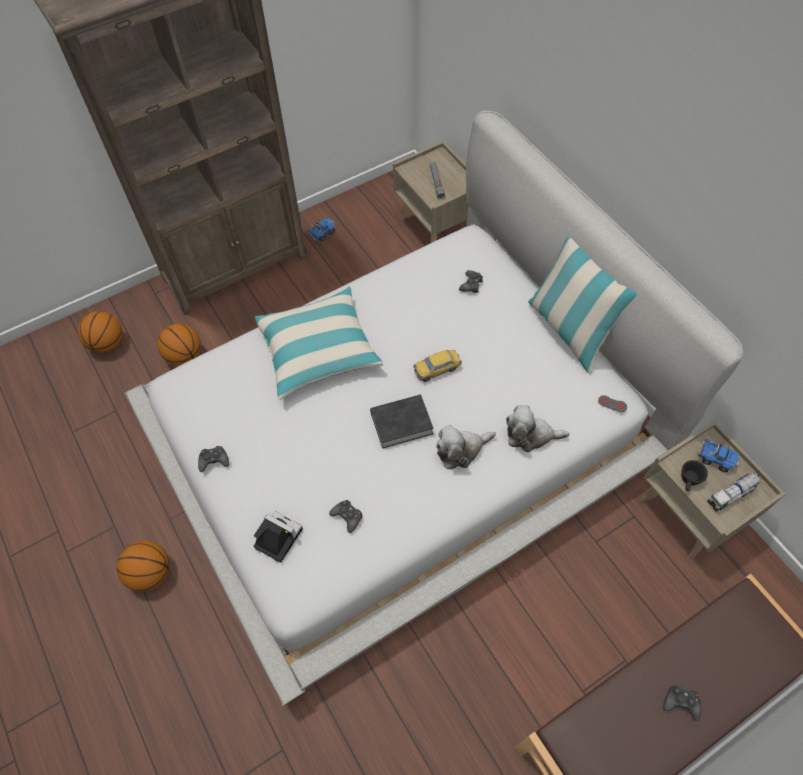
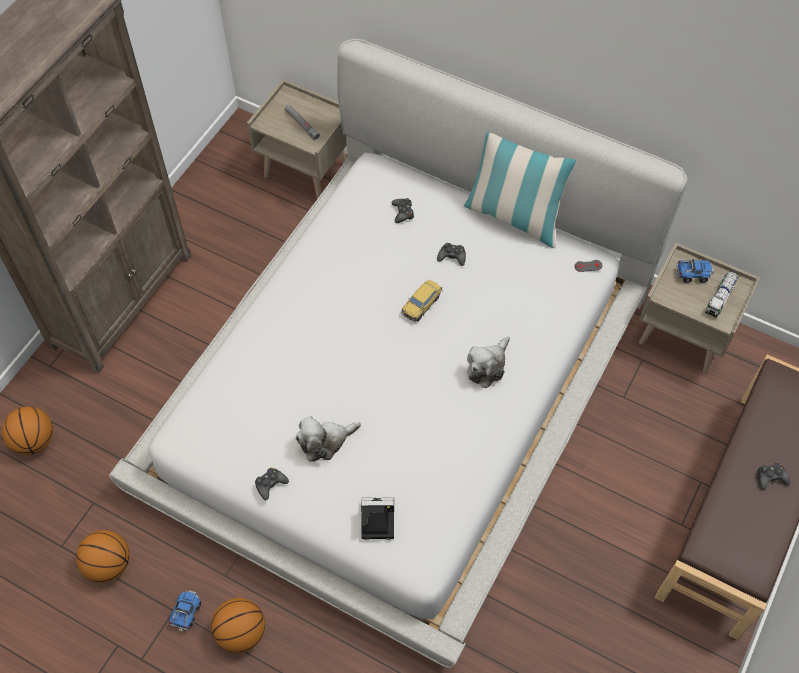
camera: 30 degrees left, 0 degrees up
(184, 355) = (129, 414): basketball -> basketball (108, 564)
(318, 350) = (300, 338): pillow -> none
(322, 233) = (191, 225): toy truck -> toy truck (186, 613)
(347, 516) = (426, 471): black game controller -> black game controller (452, 256)
(401, 423) = (421, 368): black book -> none
(530, 435) = (537, 325): plush toy -> plush toy (325, 442)
(689, 481) = (682, 303): black cup -> none

